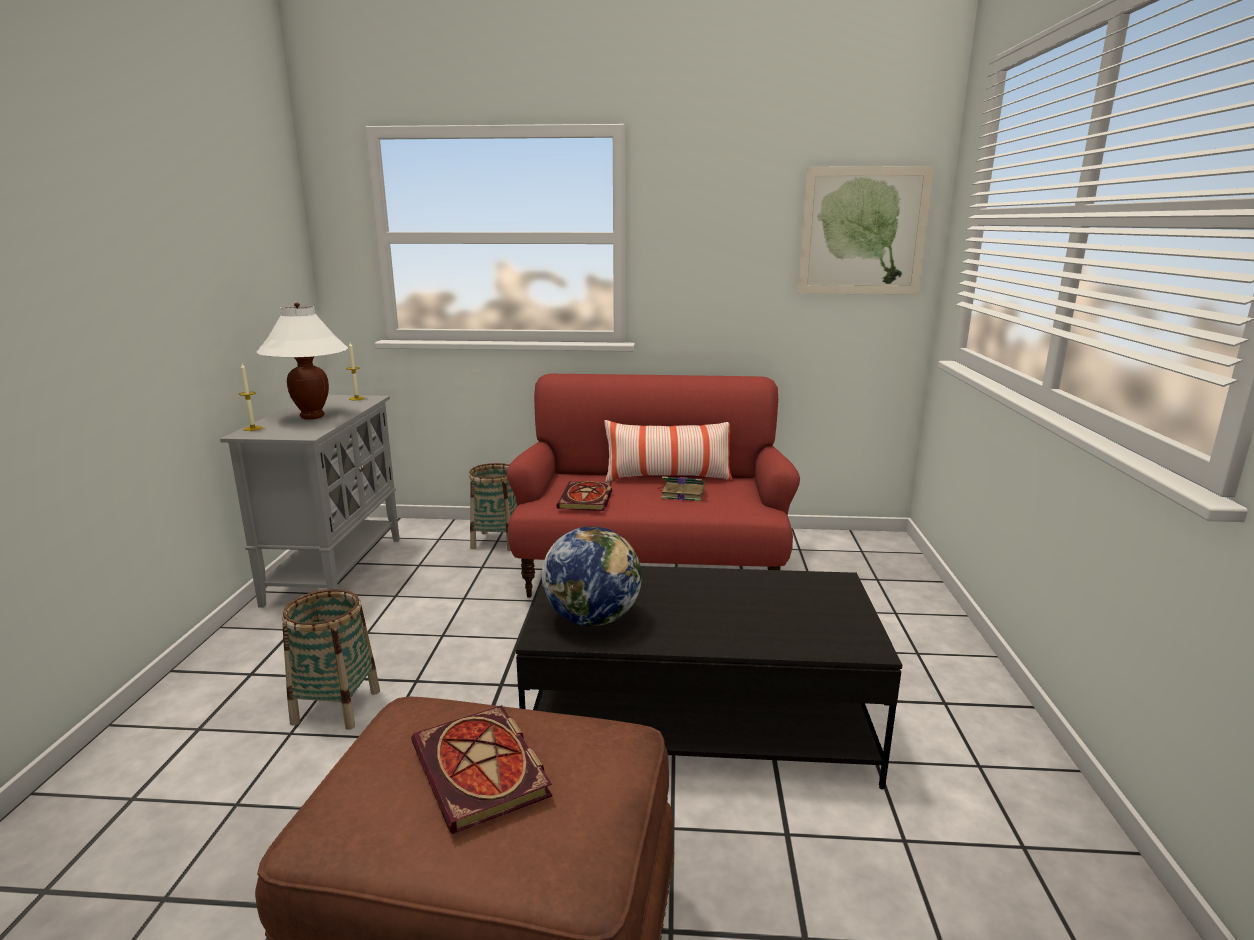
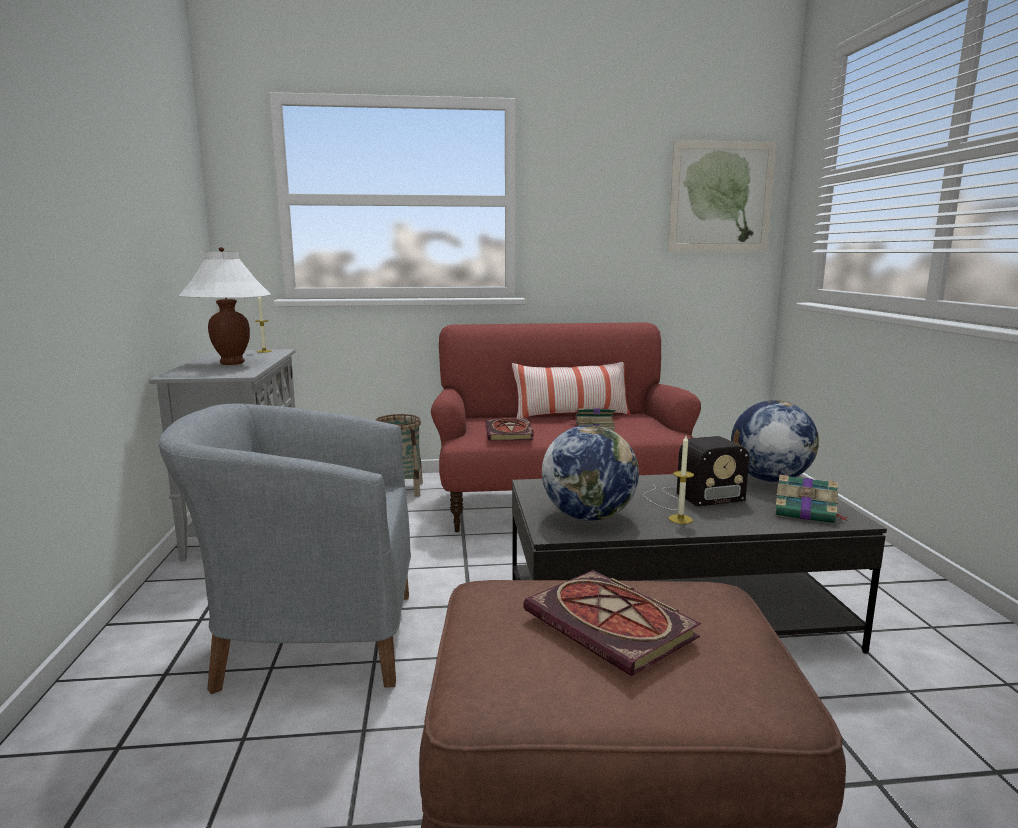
camera: 10 degrees left, 5 degrees down
(253, 428) = (178, 372): candle -> candle (680, 519)
(336, 706) = (309, 639): basket -> grey armchair
(714, 602) = (689, 497): none -> radio
(821, 584) = (769, 479): none -> globe
(828, 634) = (806, 512): none -> book

